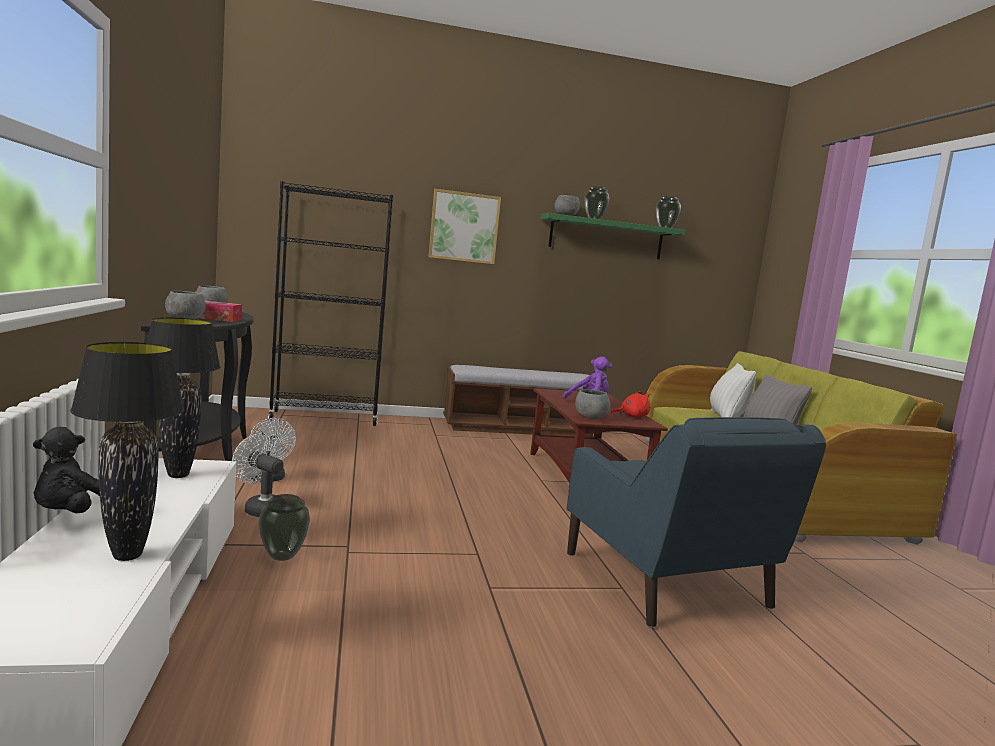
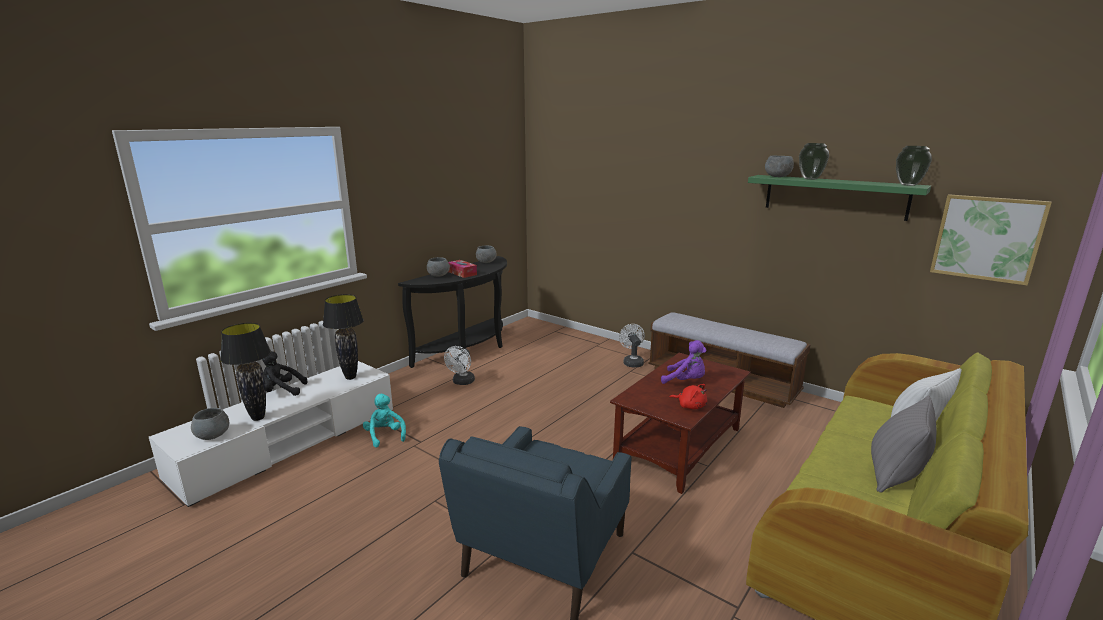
camera: 50 degrees right, 10 degrees up
(260, 509) = (425, 402): white fan -> white fan (632, 362)
(282, 556) = (385, 436): vase -> turquoise plush toy
(325, 418) = (576, 339): black bookcase -> none
(464, 227) = (685, 190): picture -> picture (986, 238)
(590, 417) = (640, 398): grey bowl -> grey bowl (213, 435)

